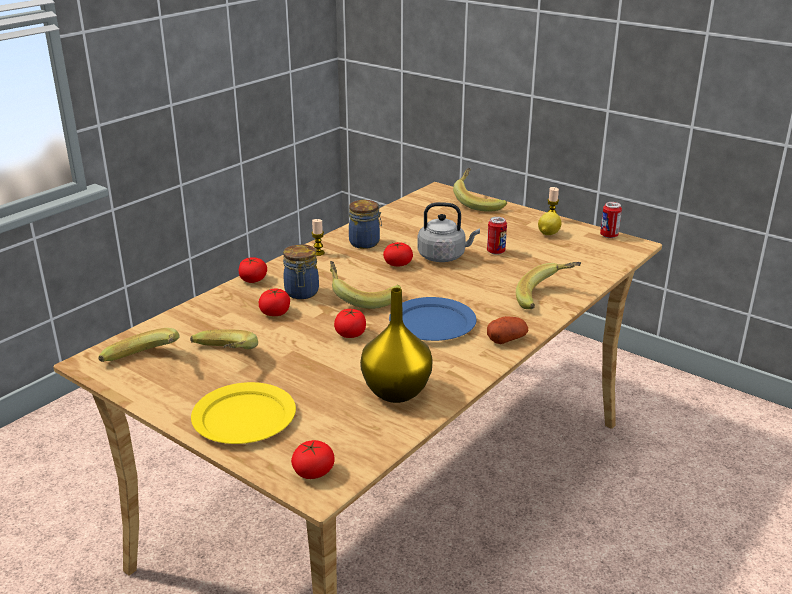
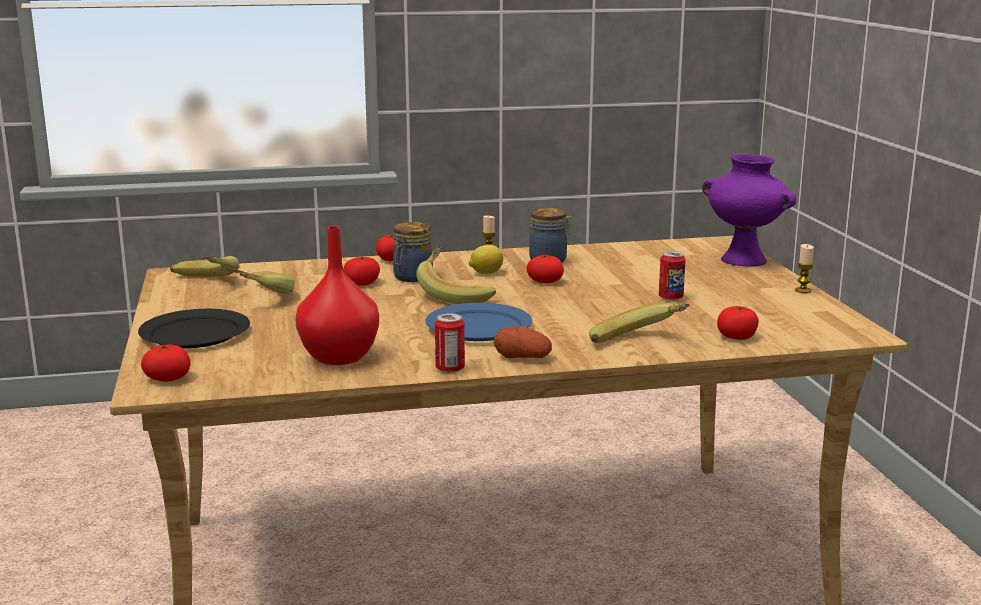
camera: 40 degrees right, 10 degrees down
(245, 418) = (195, 334): yellow plate -> black plate
(350, 333) = (390, 312): tomato -> tomato (737, 336)
(396, 391) = (340, 357): yellow vase -> red vase
(444, 256) = (605, 288): grey kettle -> none
(479, 203) = (745, 260): banana -> purple vase
(548, 234) = (768, 300): lemon -> lemon (485, 273)
(609, 235) = (846, 319): can -> can (450, 369)

